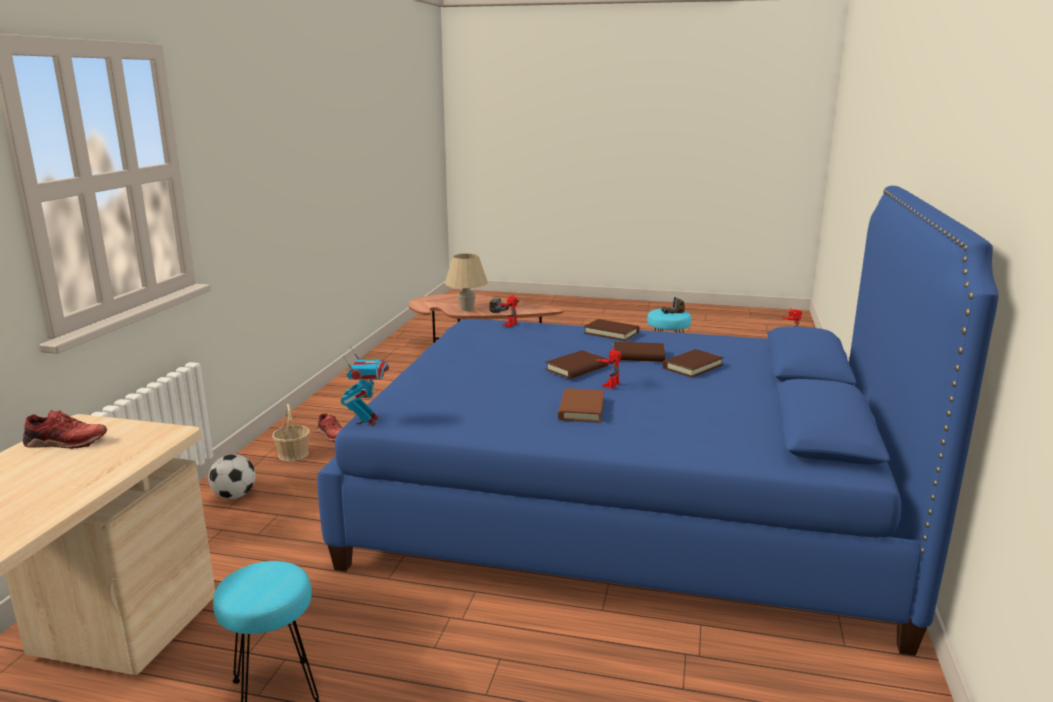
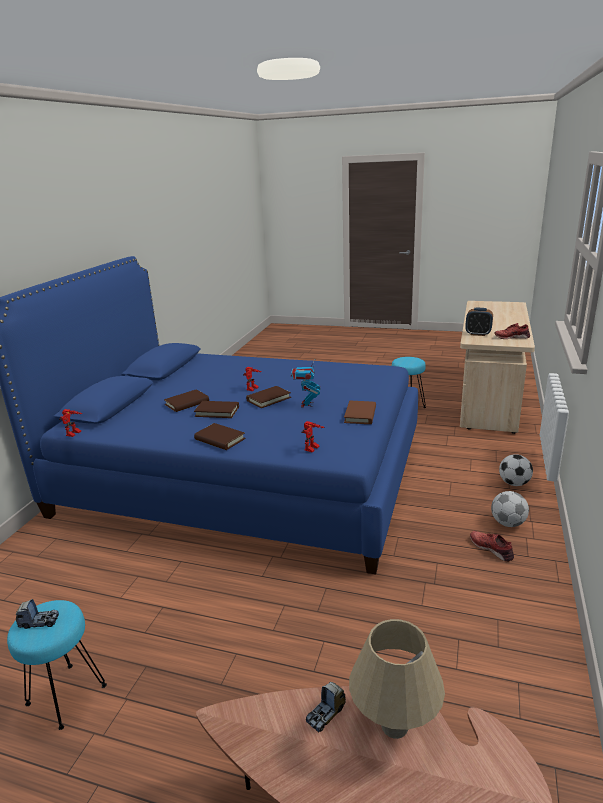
camera: 175 degrees left, 5 degrees up
(120, 455) = (478, 334): none -> alarm clock
(293, 454) = (507, 523): basket -> football
(367, 421) = (392, 368): toy robot -> toy robot (306, 404)
(581, 409) = (277, 374): brown book -> brown book (360, 415)

